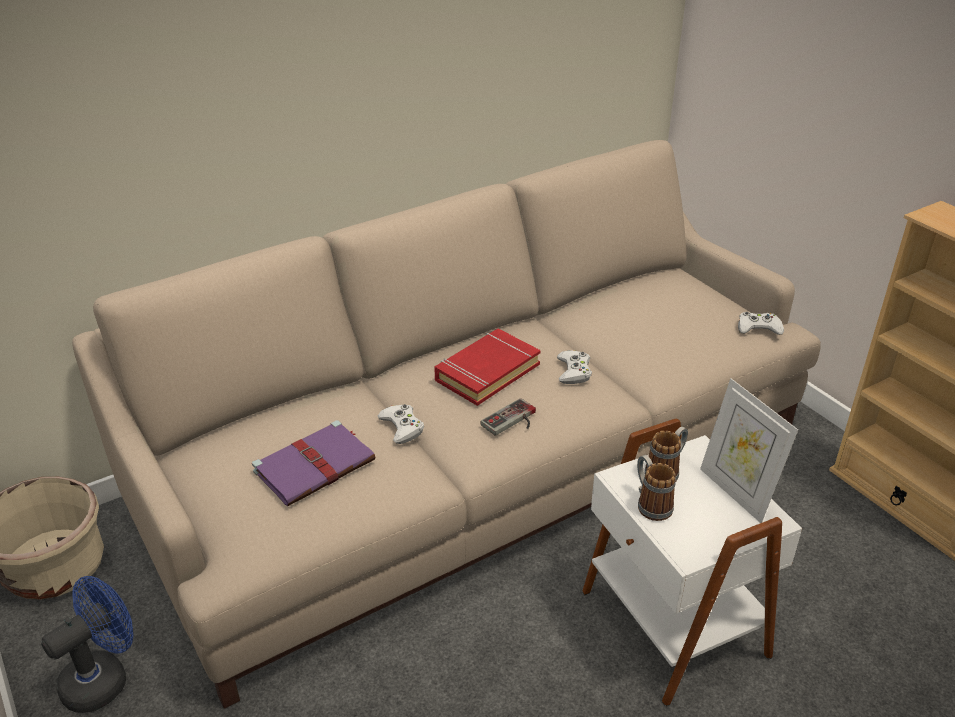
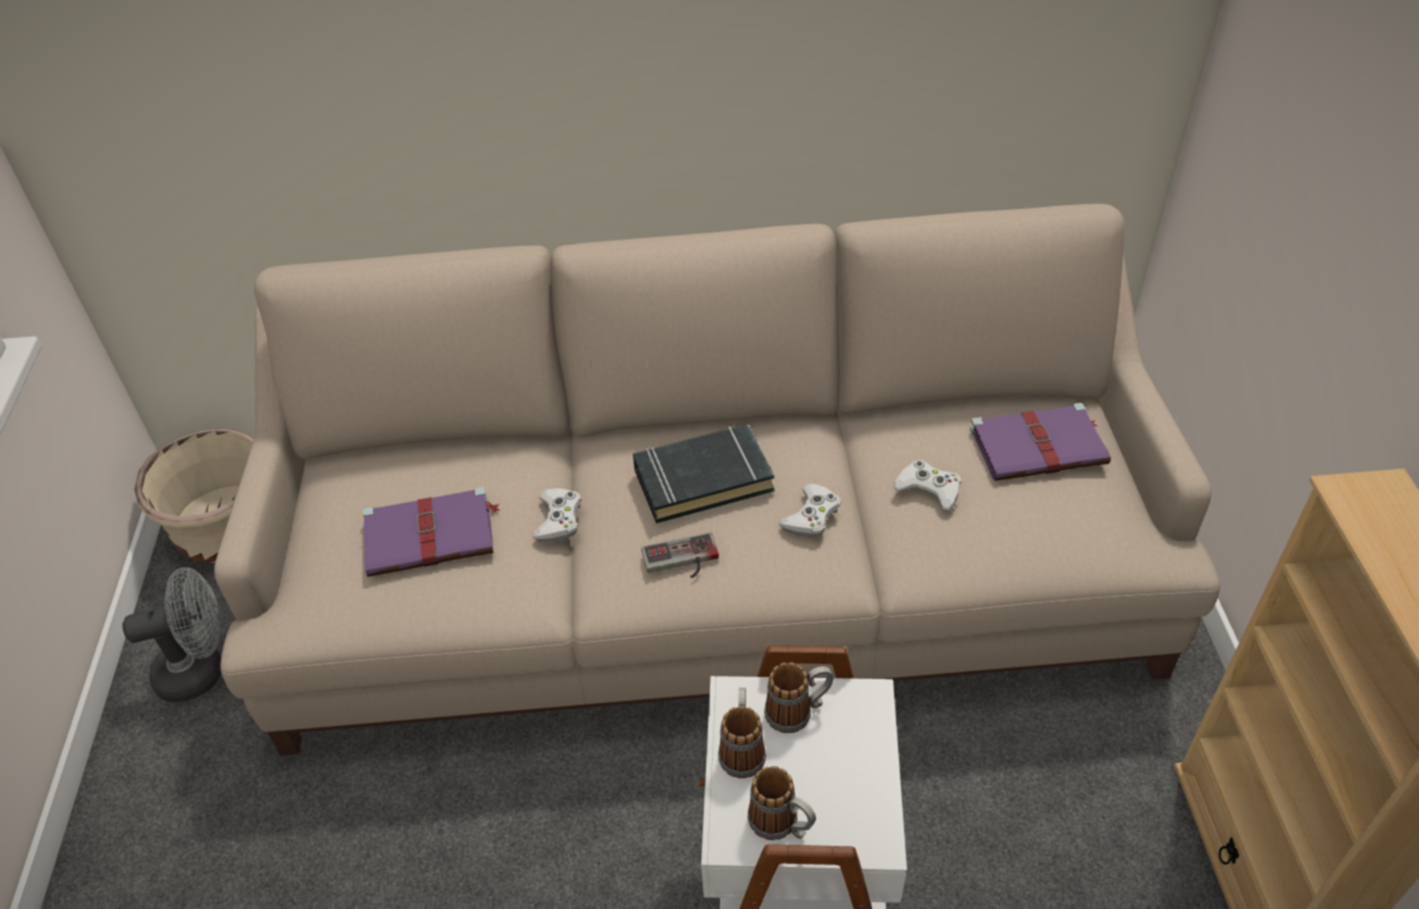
camera: 30 degrees right, 10 degrees up
(104, 678) = (201, 670): blue fan -> grey fan
(487, 372) = (703, 479): red book -> black book
(676, 296) = (1040, 446): none -> purple book
(711, 535) = (782, 825): none -> mug
(736, 492) = (863, 779): picture frame -> none
(758, 328) = (1121, 537): white game controller -> white game controller (929, 489)

